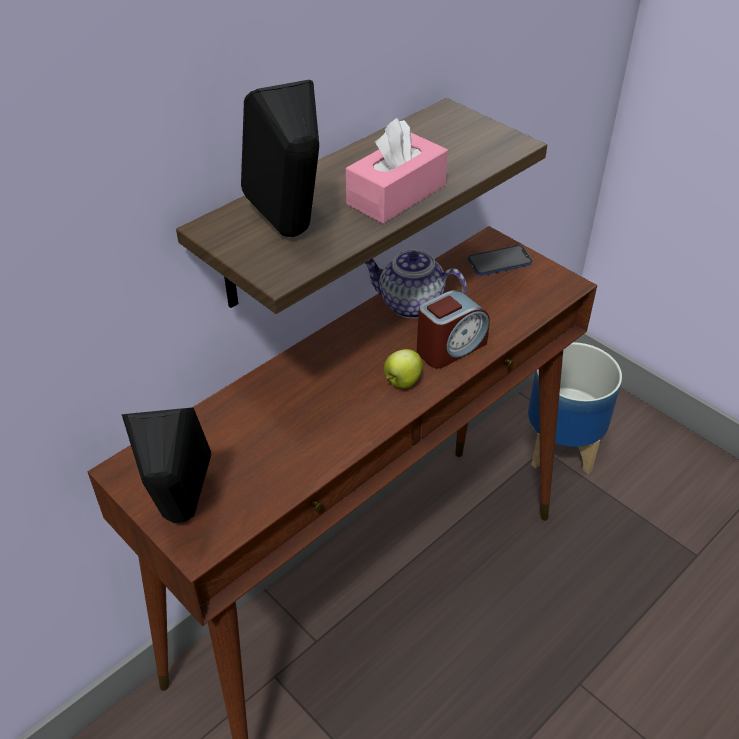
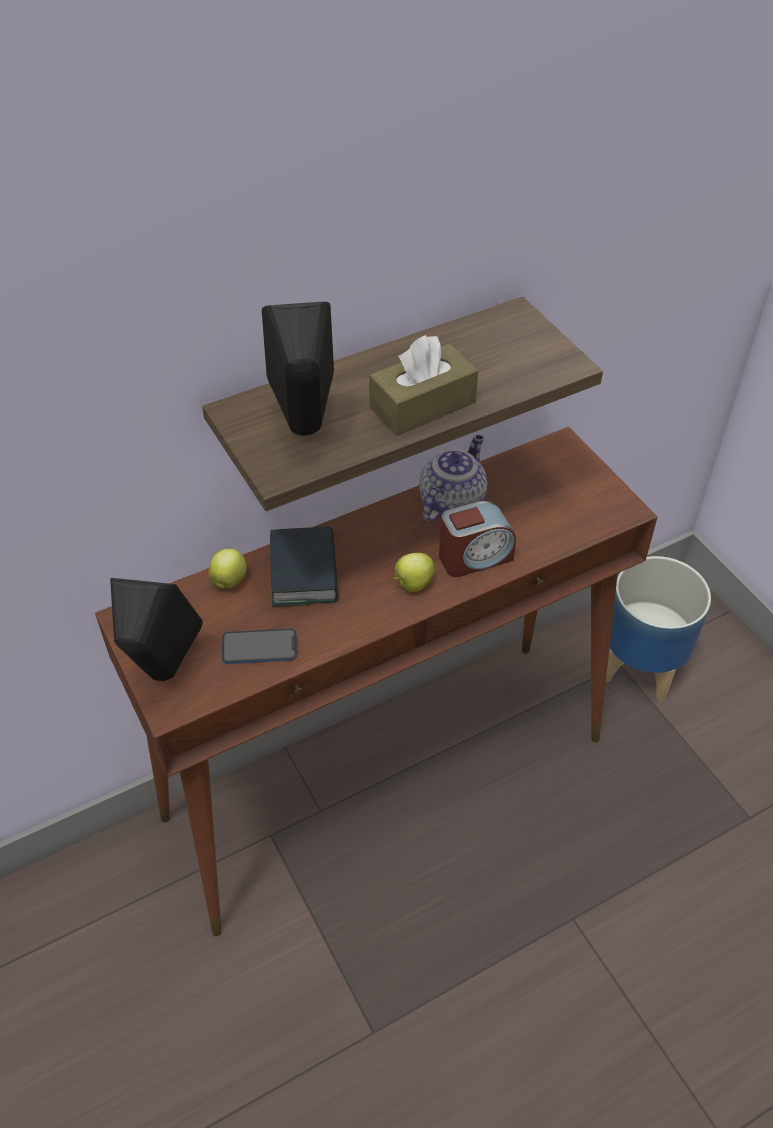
camera: 15 degrees right, 5 degrees up
(220, 413) = (229, 580): none -> apple
(293, 392) = (304, 572): none -> book
(396, 195) = (422, 405): pink tissue box -> brown tissue box
(410, 304) = (451, 501): teapot -> teapot turned 90 degrees clockwise
(499, 262) = (563, 471): phone -> phone (259, 648)

